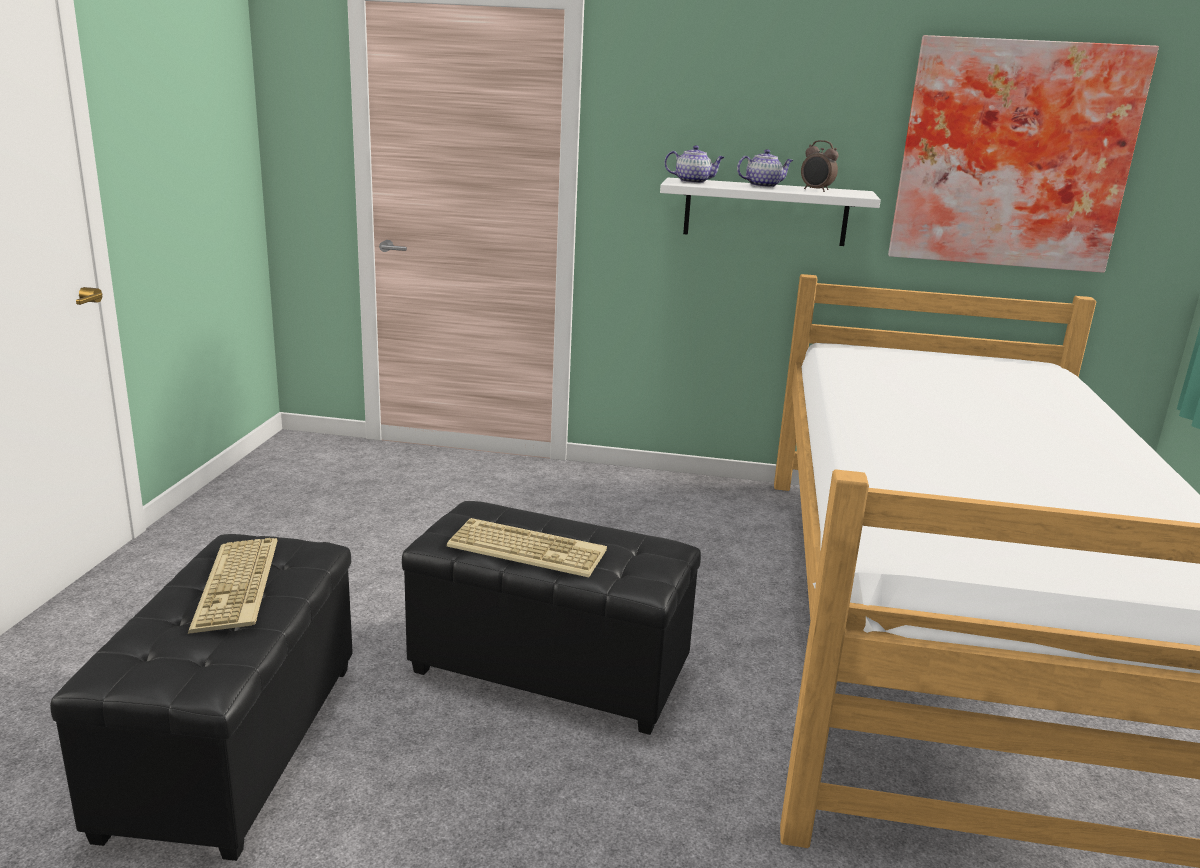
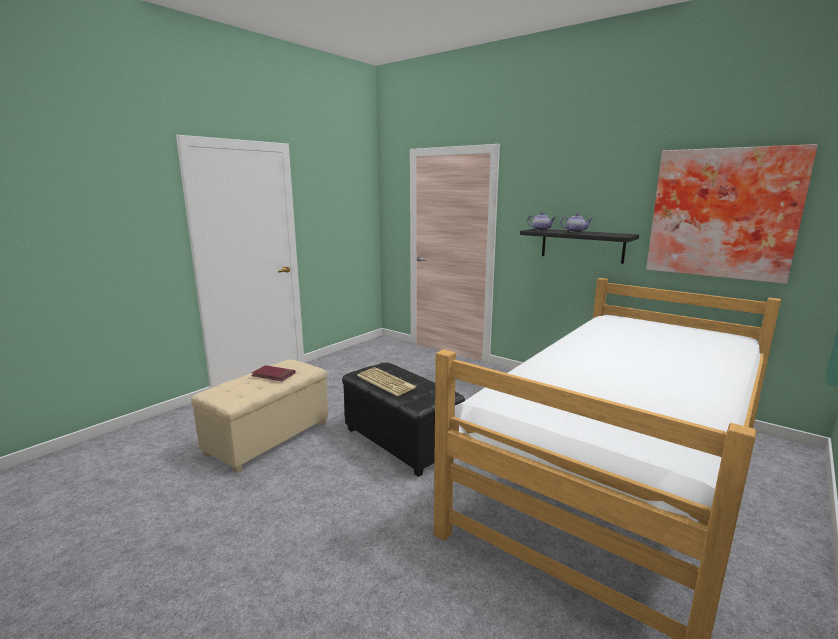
camera: 30 degrees right, 5 degrees down
(238, 748) = (269, 439): black ottoman -> beige ottoman
(239, 586) = (273, 375): keyboard -> red book
(765, 212) = (582, 245): white shelf -> black shelf
(816, 190) = (601, 233): alarm clock -> none

